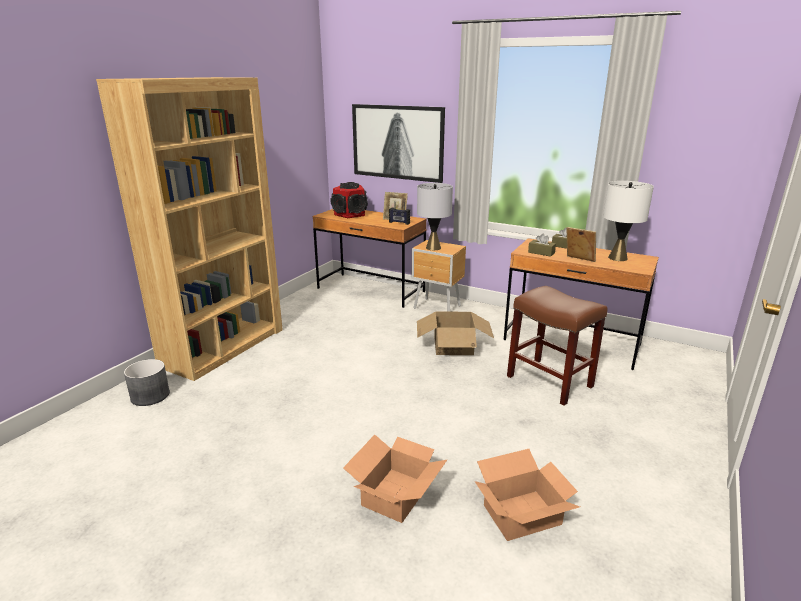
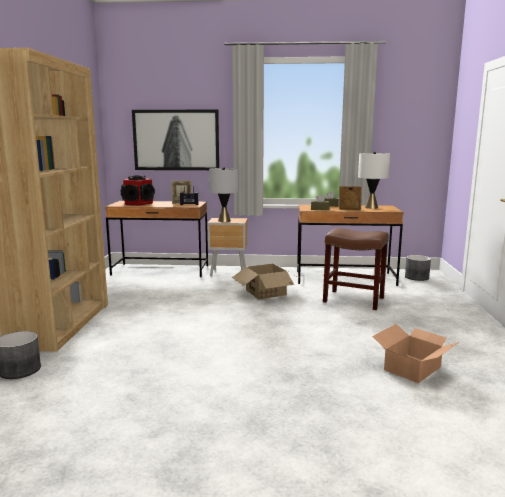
camera: 25 degrees left, 10 degrees down
(397, 494) = (319, 379): cardboard box -> none
(676, 360) = (416, 277): none -> grey planter

